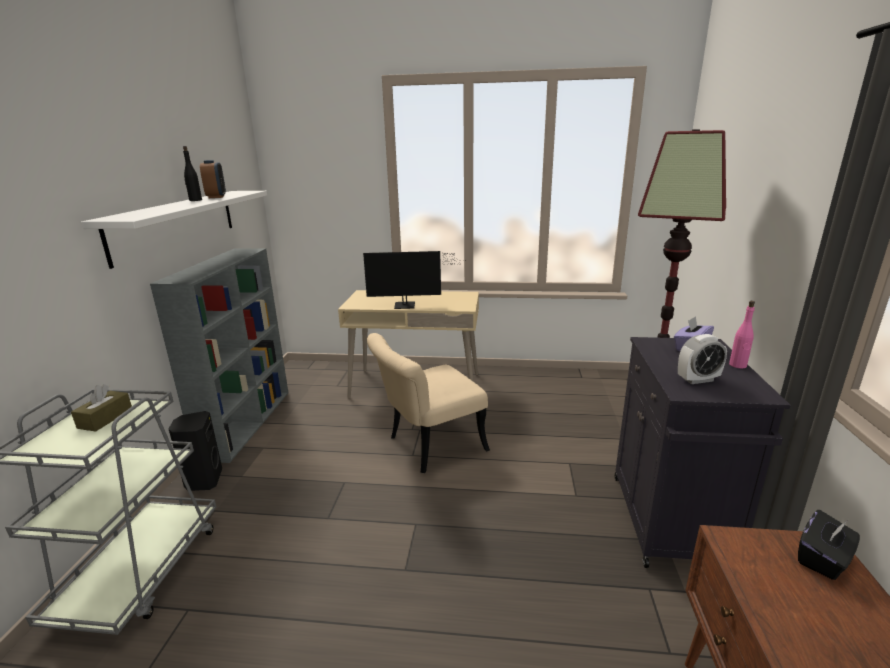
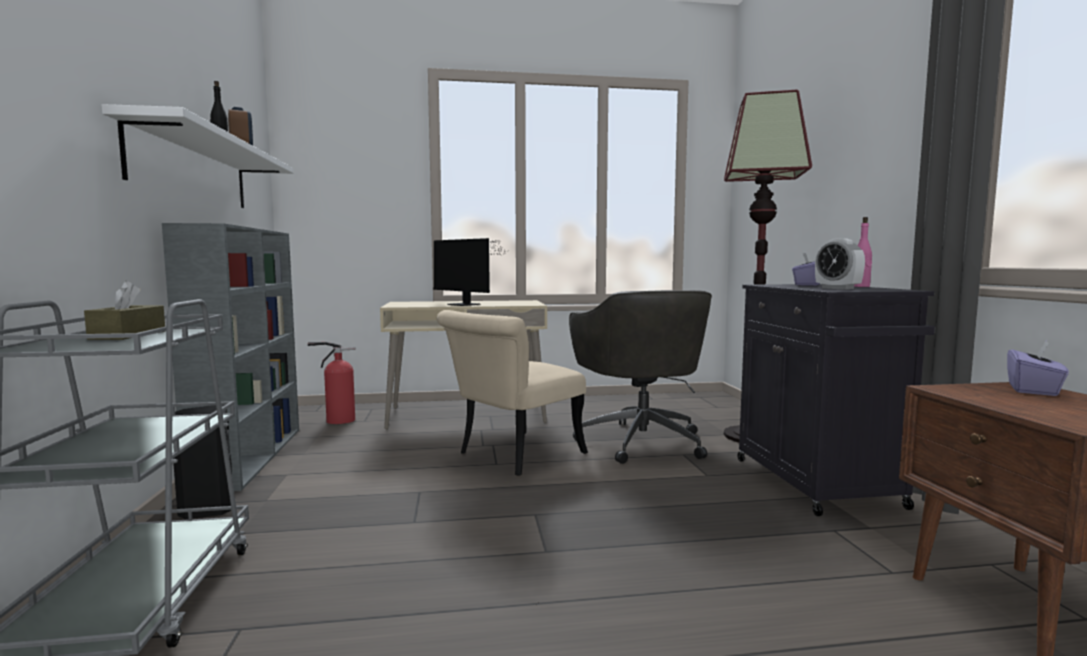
camera: 15 degrees left, 15 degrees down
(318, 383) = (337, 420): none -> fire extinguisher
(408, 305) = (465, 305): monitor -> monitor turned 60 degrees clockwise
(541, 439) = (640, 441): none -> grey office chair
(698, 380) = (837, 288): alarm clock -> alarm clock turned 90 degrees clockwise
(823, 559) = (1033, 390): black tissue box -> purple tissue box

